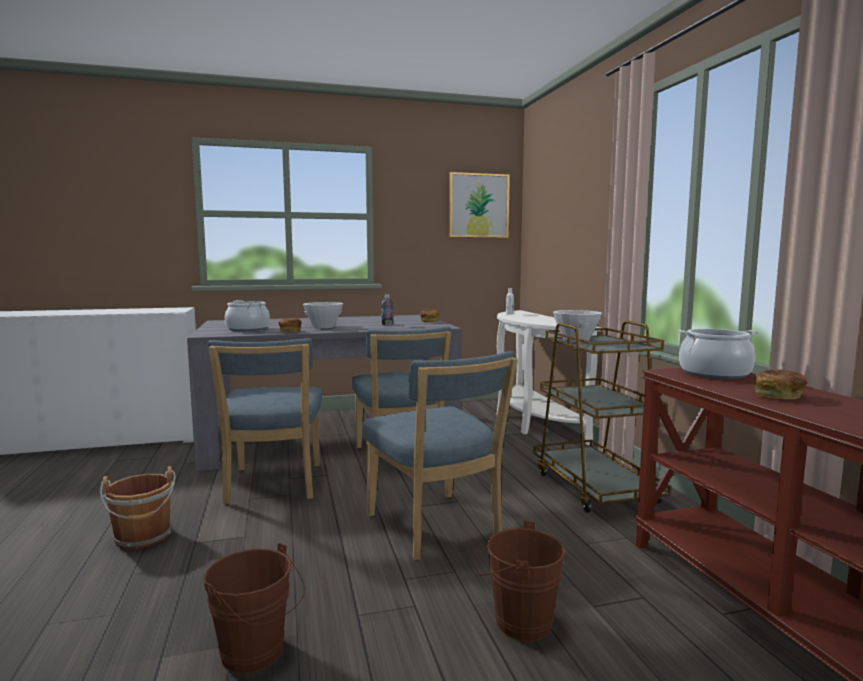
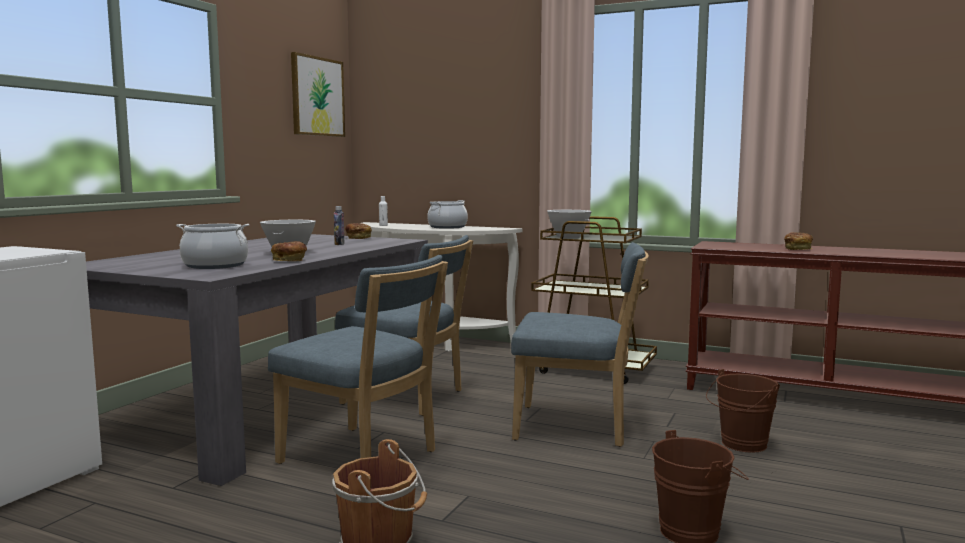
camera: 50 degrees left, 0 degrees up
(715, 374) = (728, 244): cooking pot -> cooking pot (447, 227)

